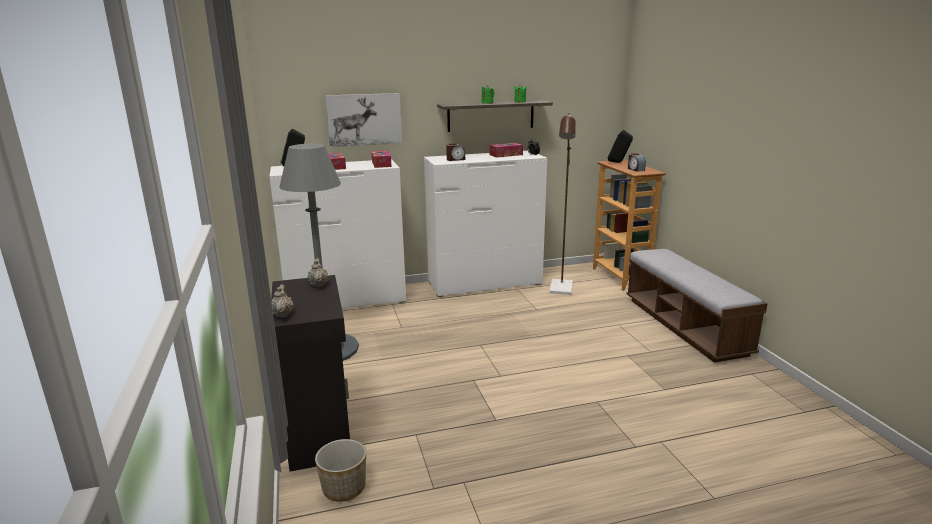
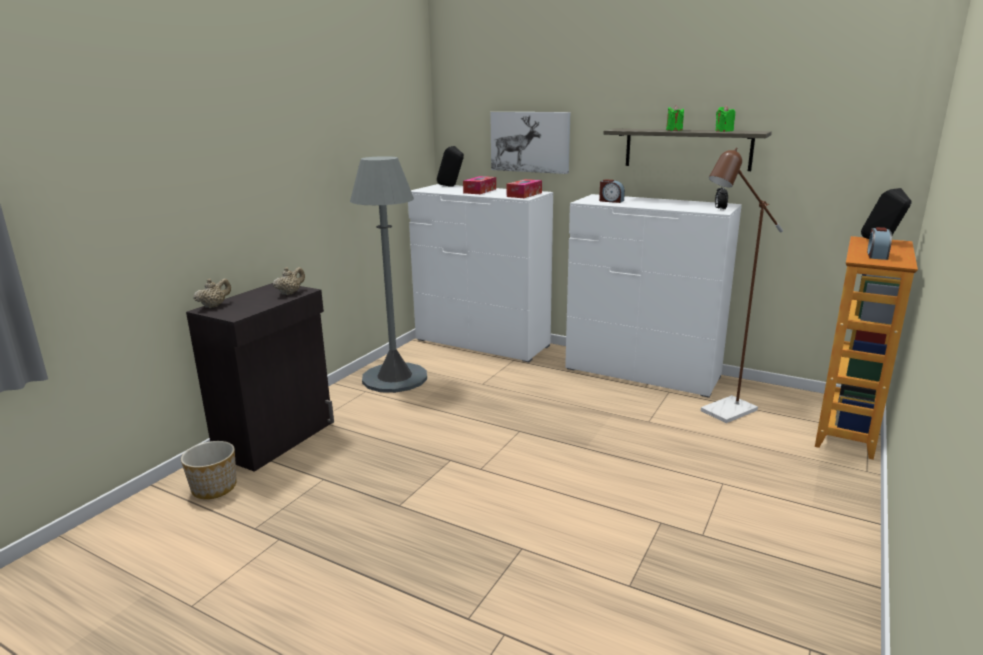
camera: 45 degrees right, 0 degrees up
(506, 155) = (687, 204): tissue box -> none
(684, 326) = (825, 531): bench -> none

